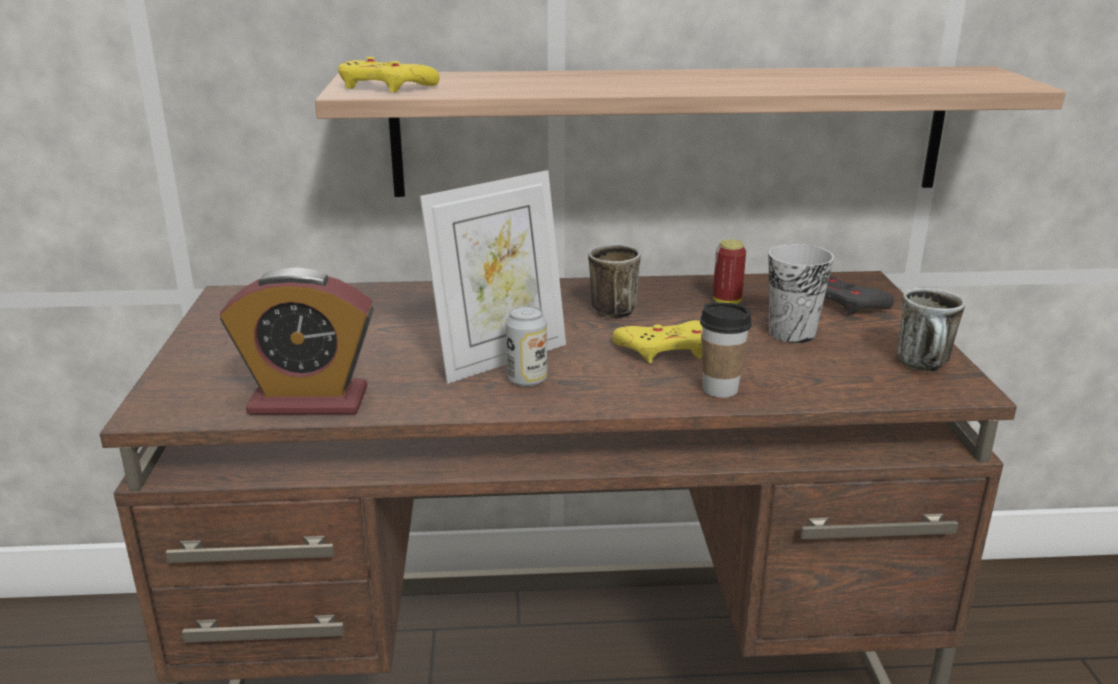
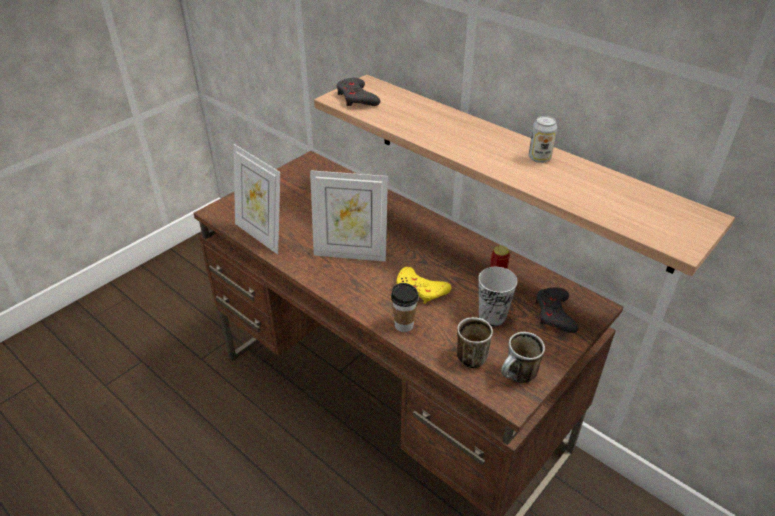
camera: 45 degrees right, 15 degrees up
(308, 401) = (261, 235): alarm clock -> picture frame
(385, 86) = (357, 98): yellow game controller -> grey game controller
(527, 379) = (342, 271): can -> can (539, 158)
(607, 309) = (435, 251): mug -> mug (471, 354)

